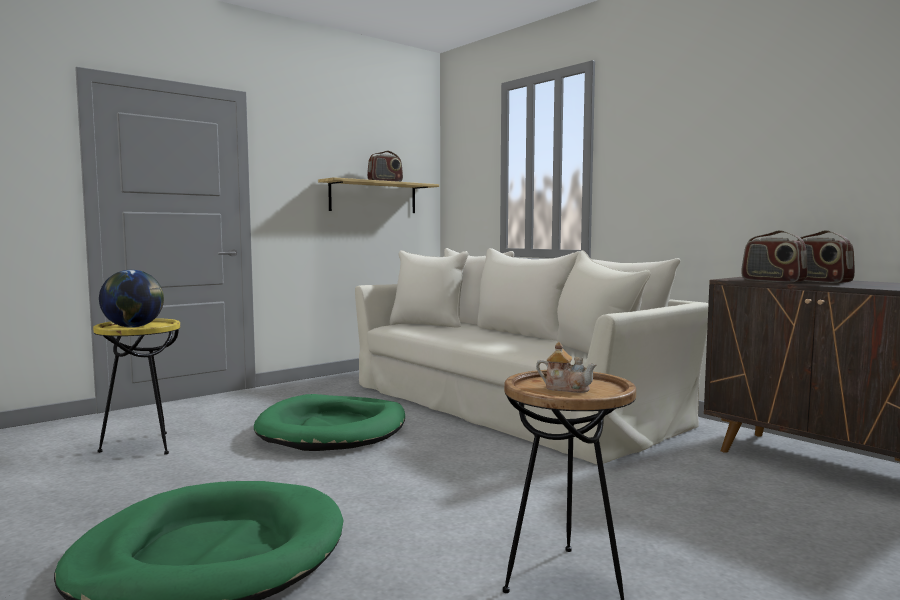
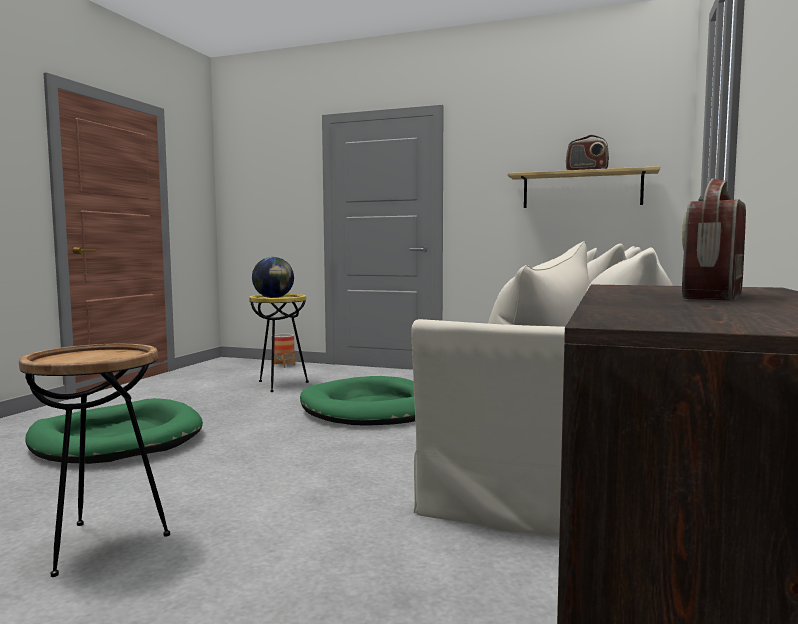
camera: 60 degrees right, 0 degrees up
(45, 430) = (283, 365): none -> planter
(566, 388) = (87, 357): teapot -> none
(772, 281) = (637, 290): radio -> none

